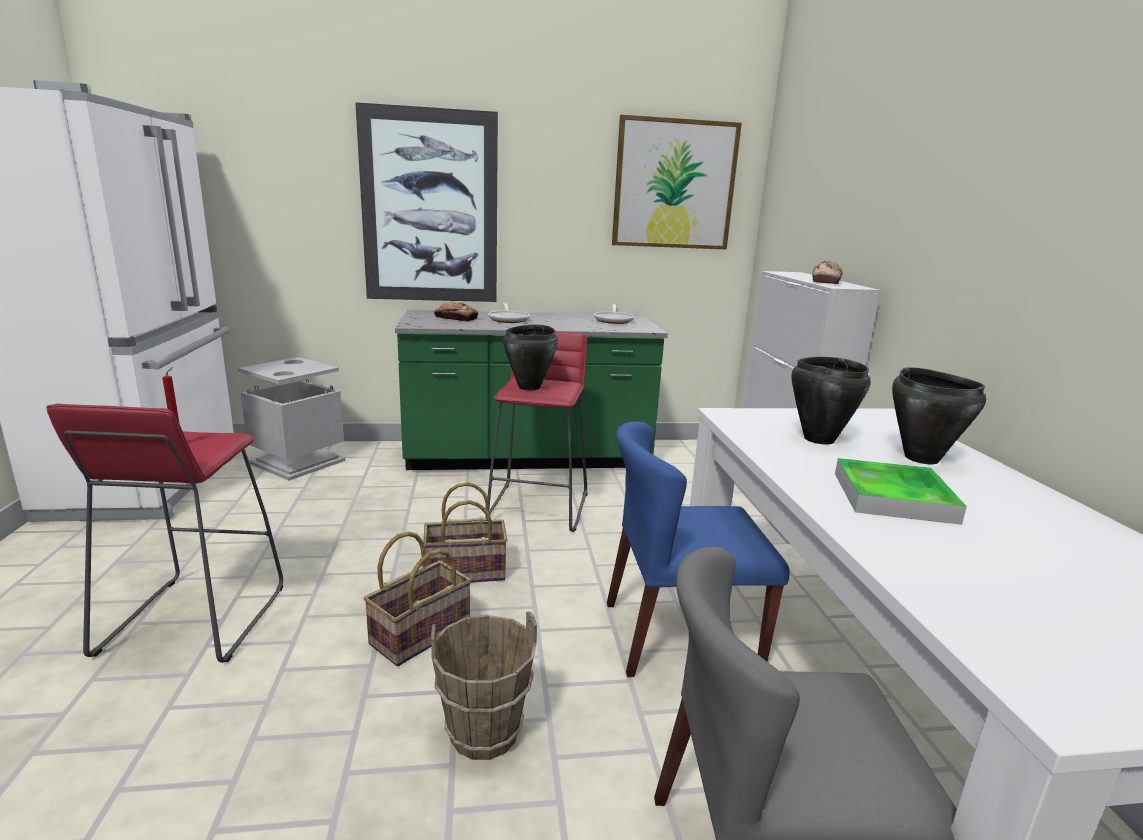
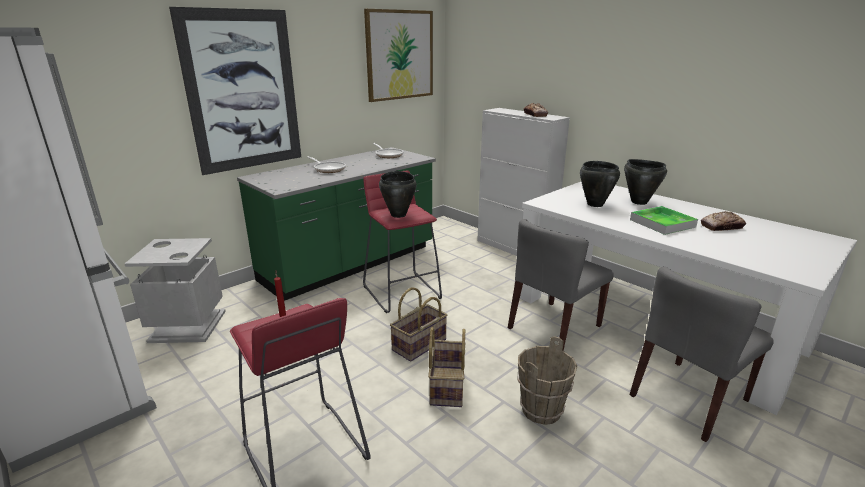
camera: 35 degrees left, 5 degrees up
(456, 318) = (293, 176): bread -> bread (722, 227)
(679, 635) = (554, 327): blue chair -> grey chair

